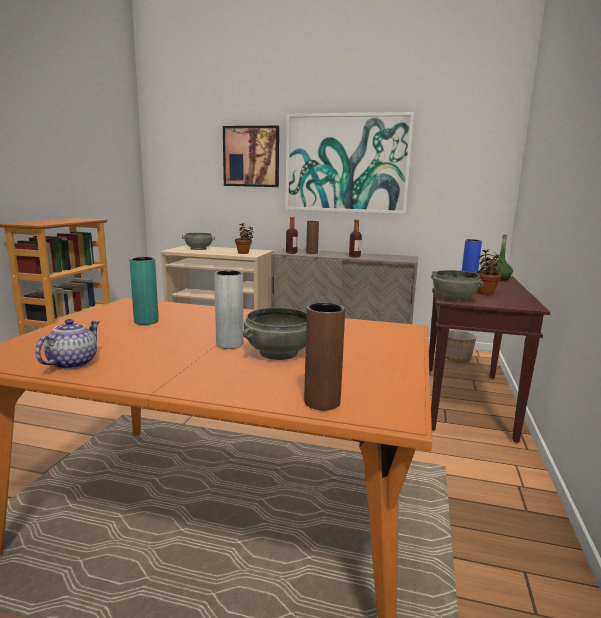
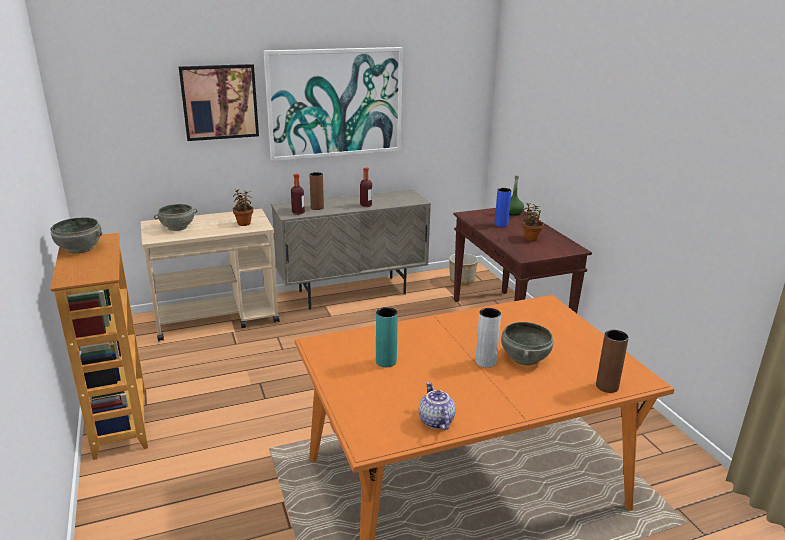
camera: 35 degrees left, 10 degrees up
(454, 298) = (524, 253): grey bowl -> grey bowl (80, 248)

